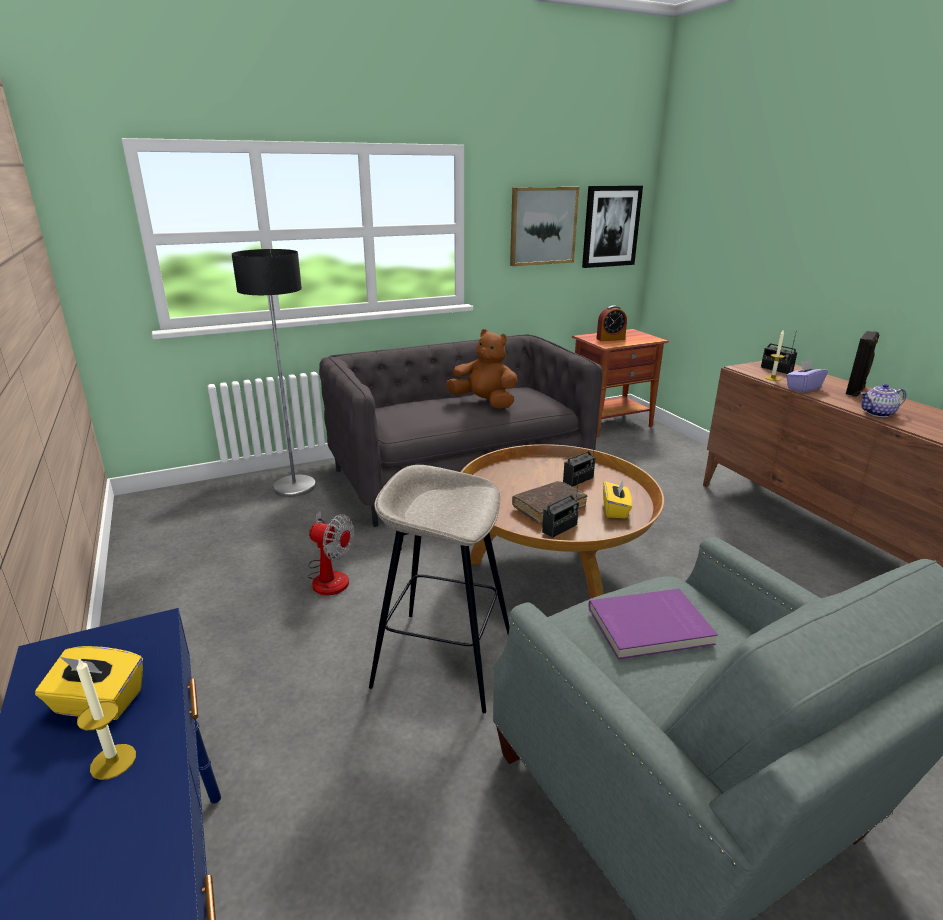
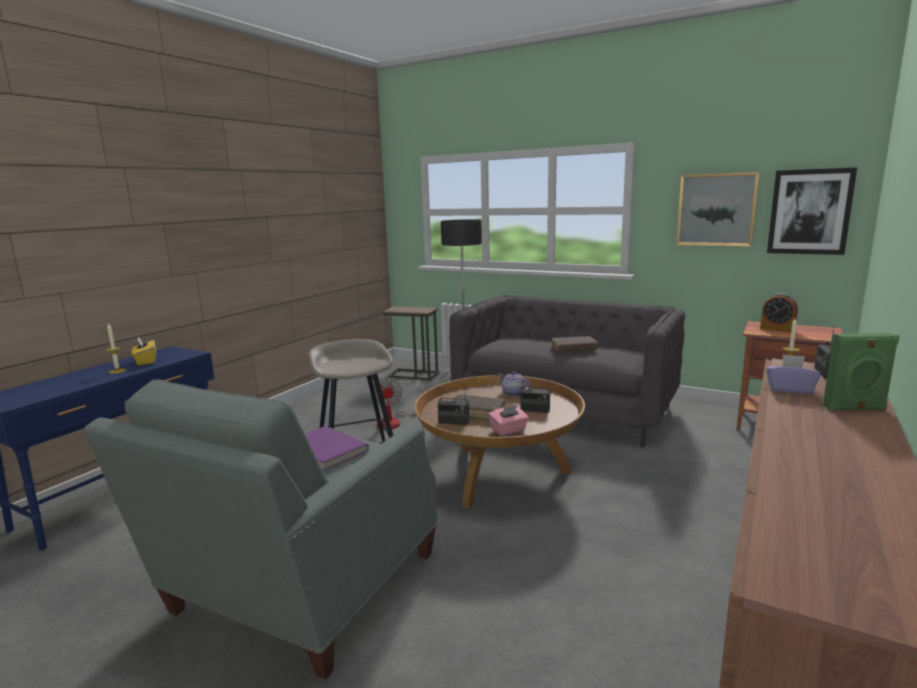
camera: 55 degrees right, 10 degrees down
(207, 507) = (414, 375): none -> brown side table
(484, 402) = (574, 349): brown plush toy -> brown book
(615, 510) = (509, 430): yellow tissue box -> pink tissue box
(856, 390) = (855, 408): black speaker -> green speaker
(878, 414) = (789, 424): teapot -> teapot (513, 393)

